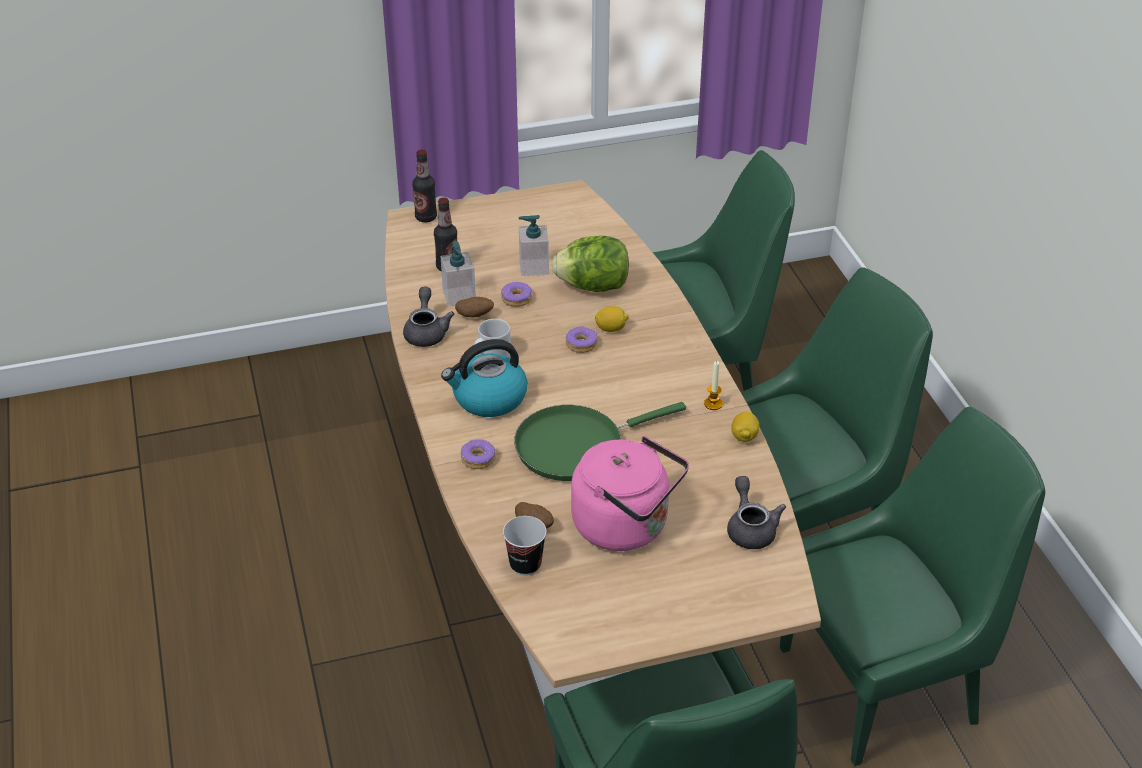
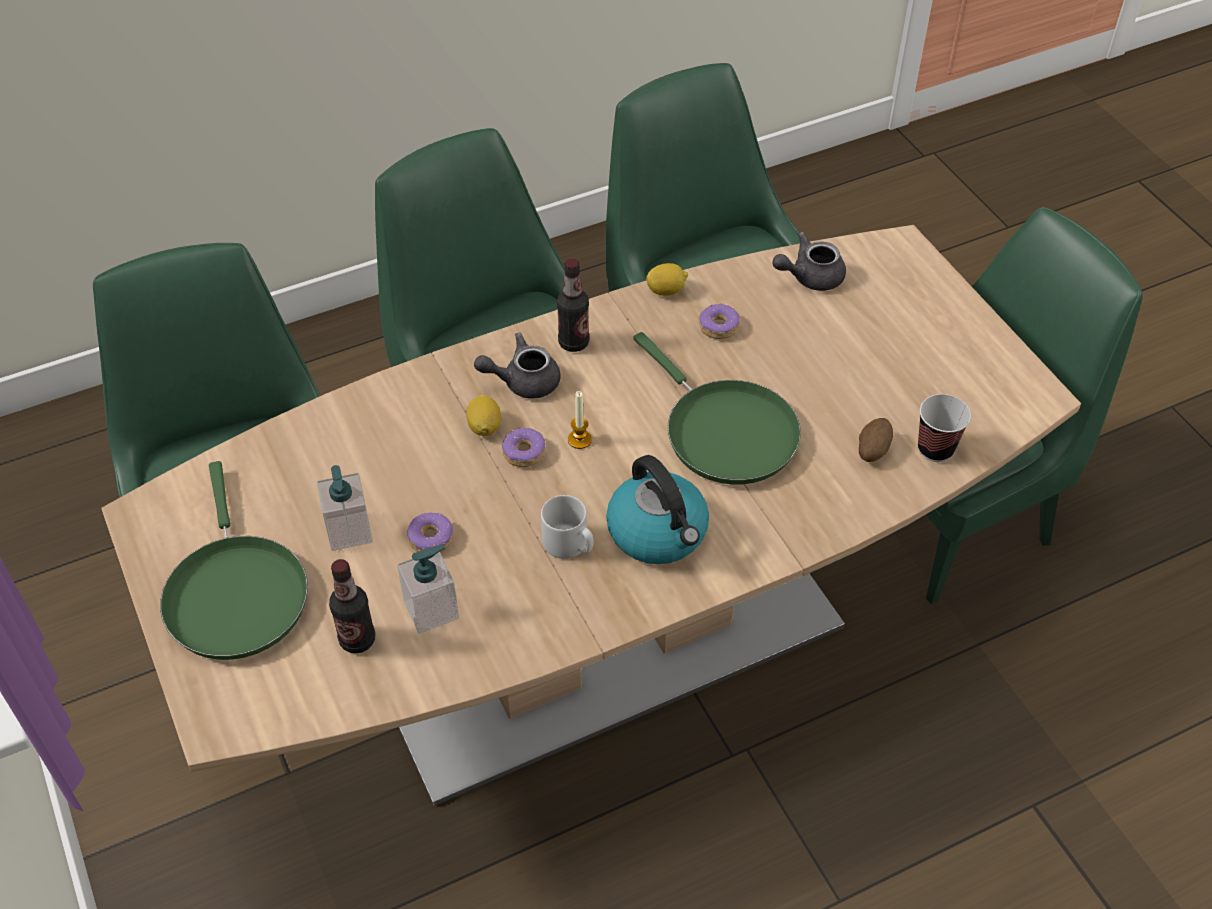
camera: 100 degrees left, 10 degrees up
(426, 217) = (214, 699): bottle -> bottle (573, 342)
(426, 332) = (526, 633): grey teapot -> grey teapot (523, 381)
(475, 316) = (478, 581): potato -> none
(478, 459) = (777, 523): donut -> donut (718, 327)
(498, 225) = (235, 593): none -> green frying pan
(593, 286) = (390, 457): lettuce -> none
(626, 527) = (844, 372): pink kettle -> none
(713, 404) = (615, 319): candle -> candle (579, 440)

